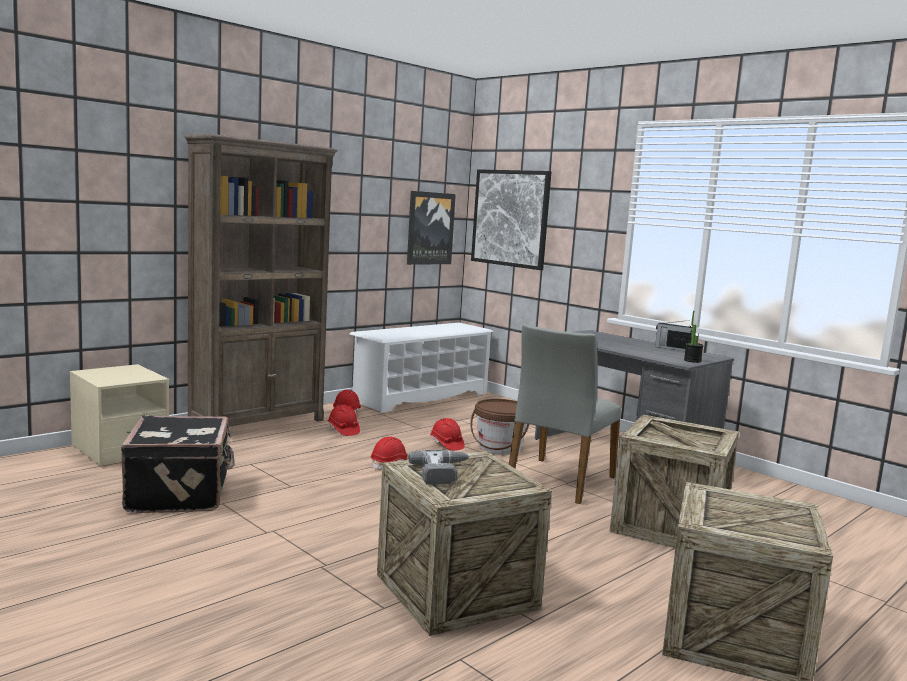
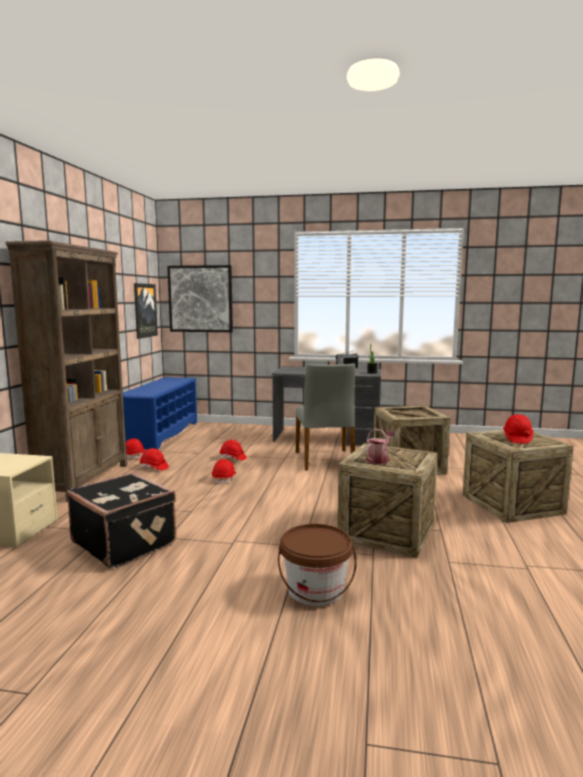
camera: 35 degrees left, 0 degrees up
(421, 397) = (162, 434): white shoe rack -> blue shoe rack
(444, 473) = (378, 459): power drill -> watering can
(499, 448) = (264, 451): brown bucket -> brown bucket (315, 590)
(750, 514) = (517, 438): none -> red hard hat

